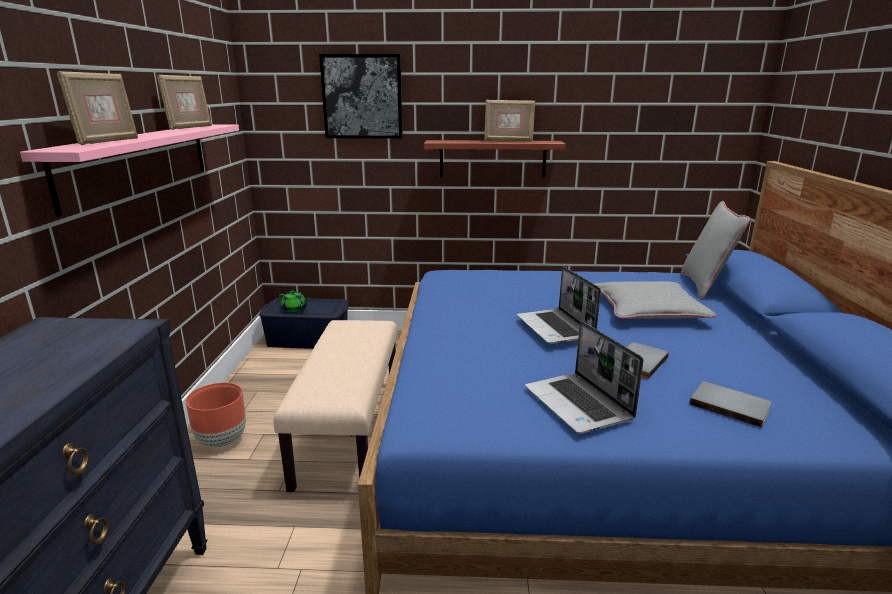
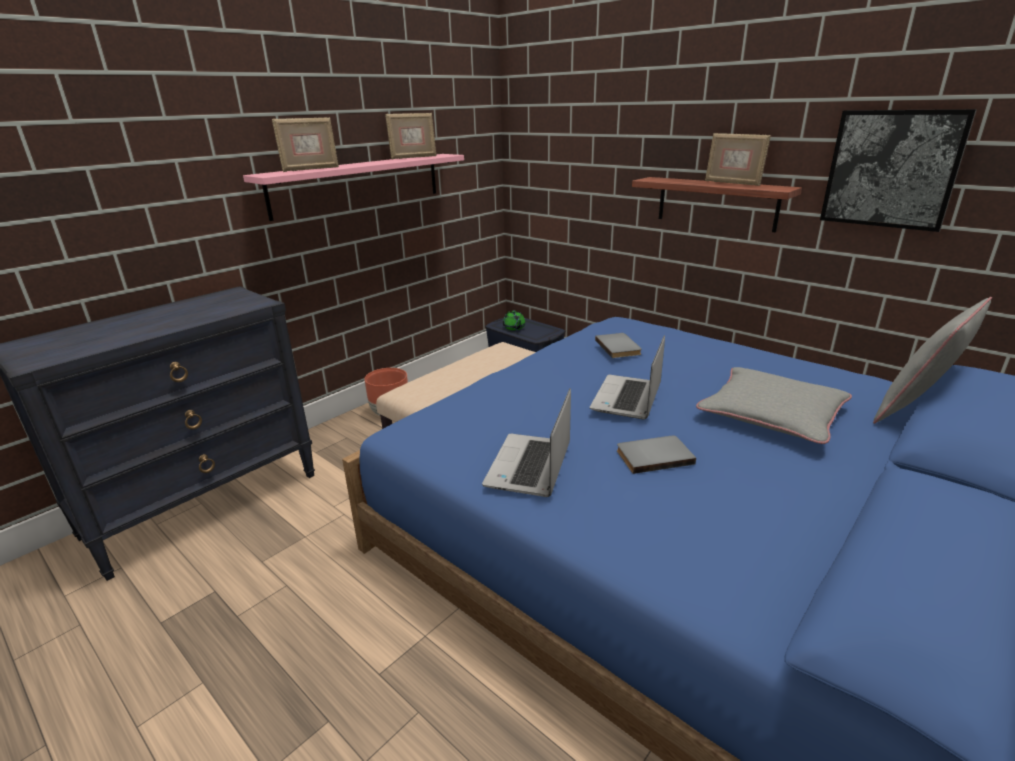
camera: 40 degrees right, 5 degrees up
(362, 97) = (595, 128): picture -> picture (891, 169)
(730, 405) = (673, 531): grey book -> grey book (619, 347)

